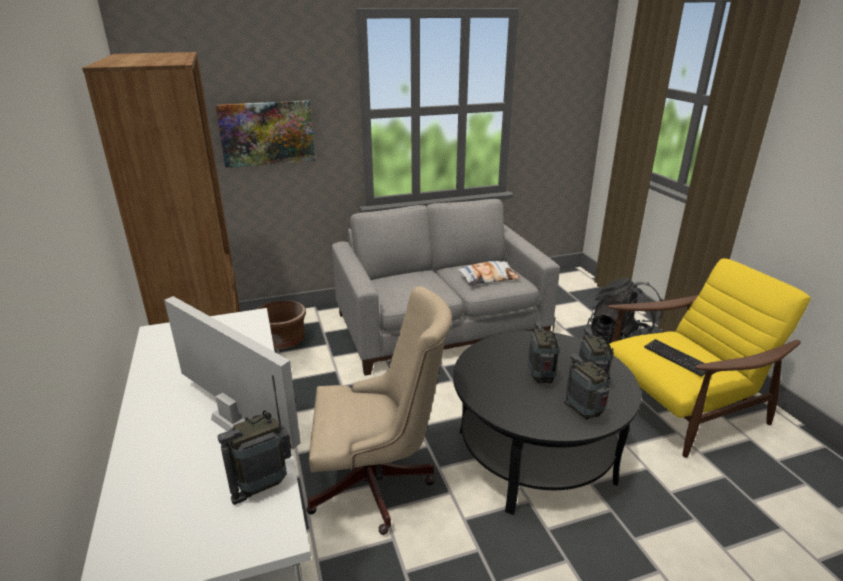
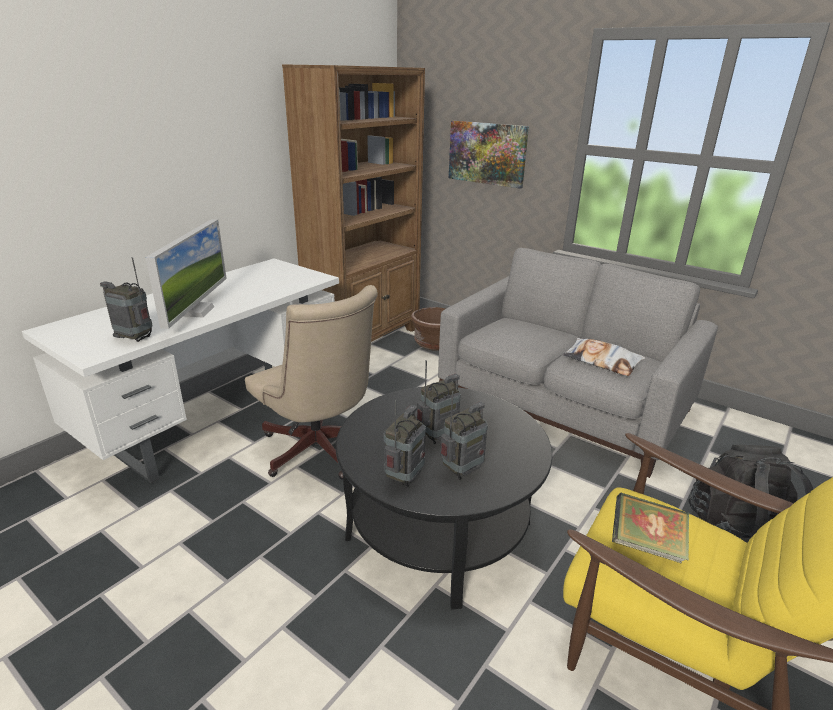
camera: 55 degrees right, 0 degrees up
(676, 358) = (646, 545): keyboard -> book

